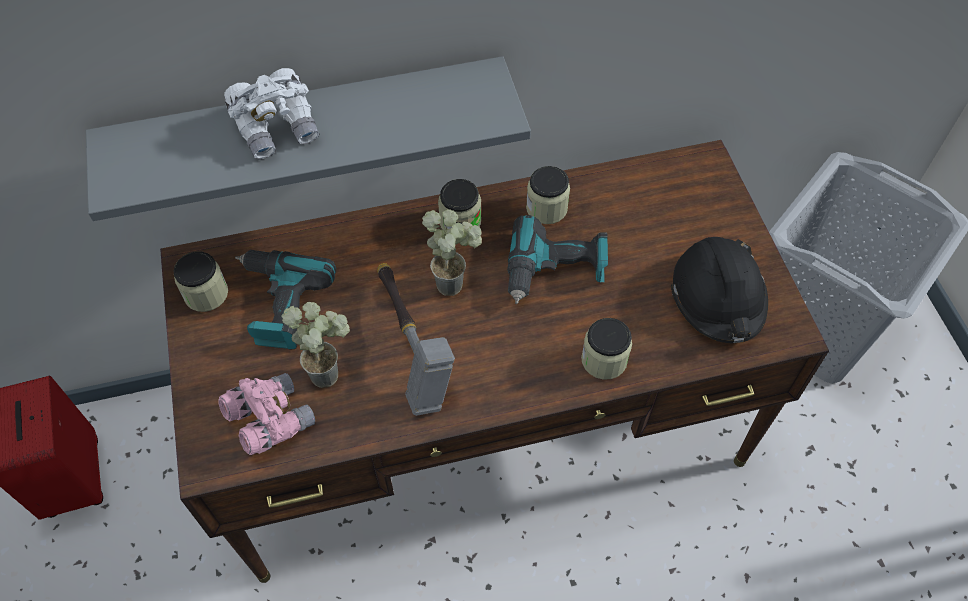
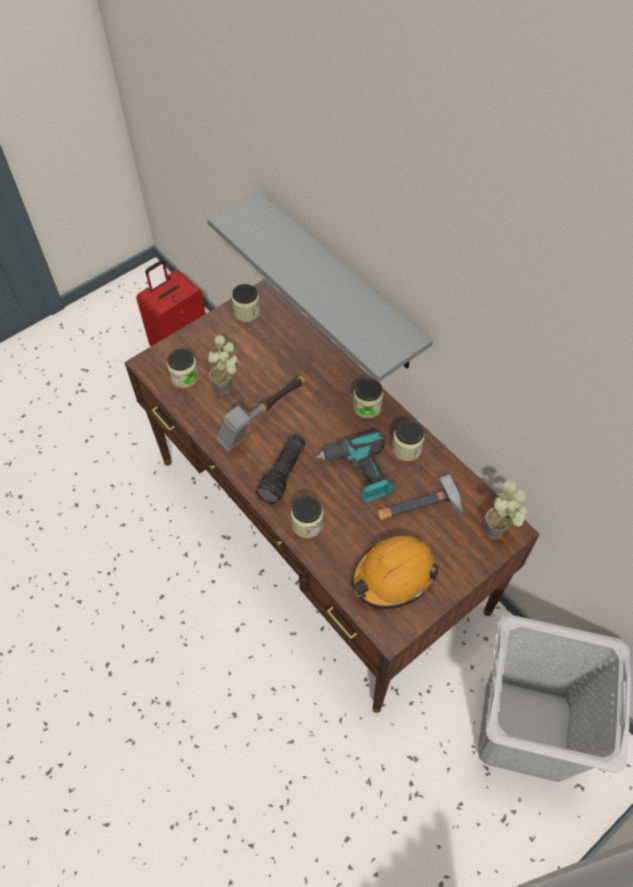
camera: 65 degrees right, 0 degrees up
(269, 420) = (184, 377): pink binoculars -> jar
(277, 127) = (306, 262): white binoculars -> none
(279, 304) = (258, 347): power drill -> none
(455, 281) = (321, 423): potted plant -> potted plant (499, 533)
(514, 357) = (283, 475): none -> flashlight
(636, 233) = (418, 507): none -> hammer
(718, 298) = (393, 575): black hard hat -> orange hard hat

